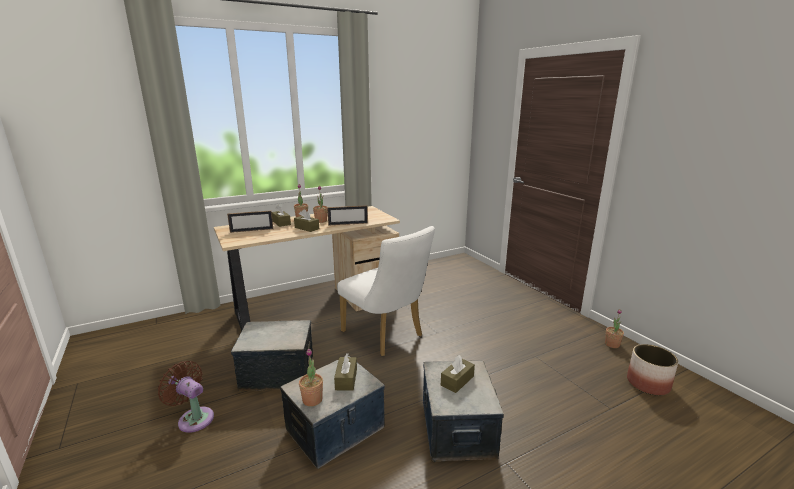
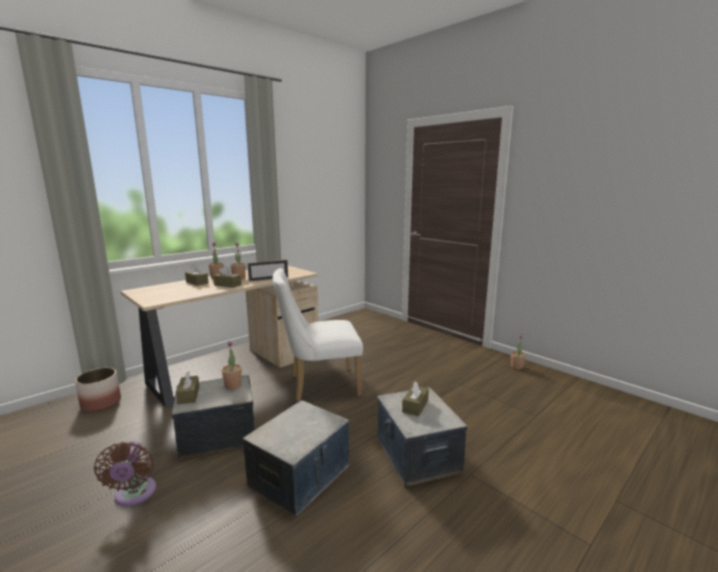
camera: 15 degrees left, 5 degrees down
(194, 418) = (134, 495): brown fan -> brown fan turned 120 degrees counterclockwise
(252, 230) = (168, 290): picture frame -> none
(312, 400) = (283, 444): potted plant -> potted plant (233, 385)
(346, 379) = (309, 421): brown tissue box -> brown tissue box (188, 395)
(386, 336) = (318, 385): white chair -> white chair turned 135 degrees clockwise
(647, 383) = (555, 392): planter -> planter (101, 403)

